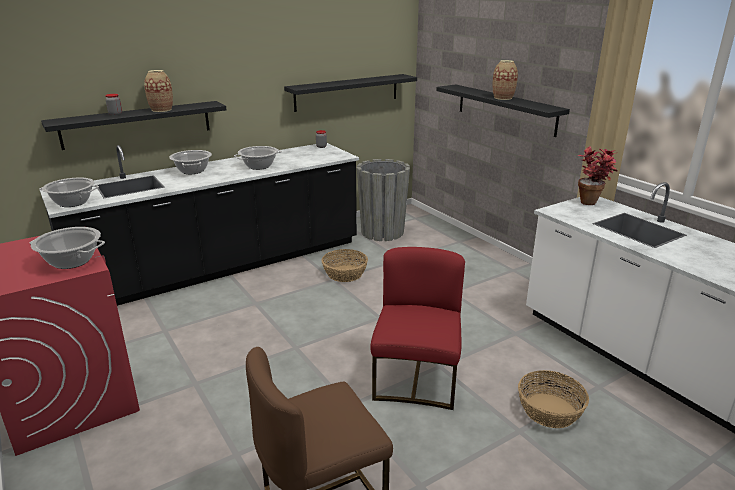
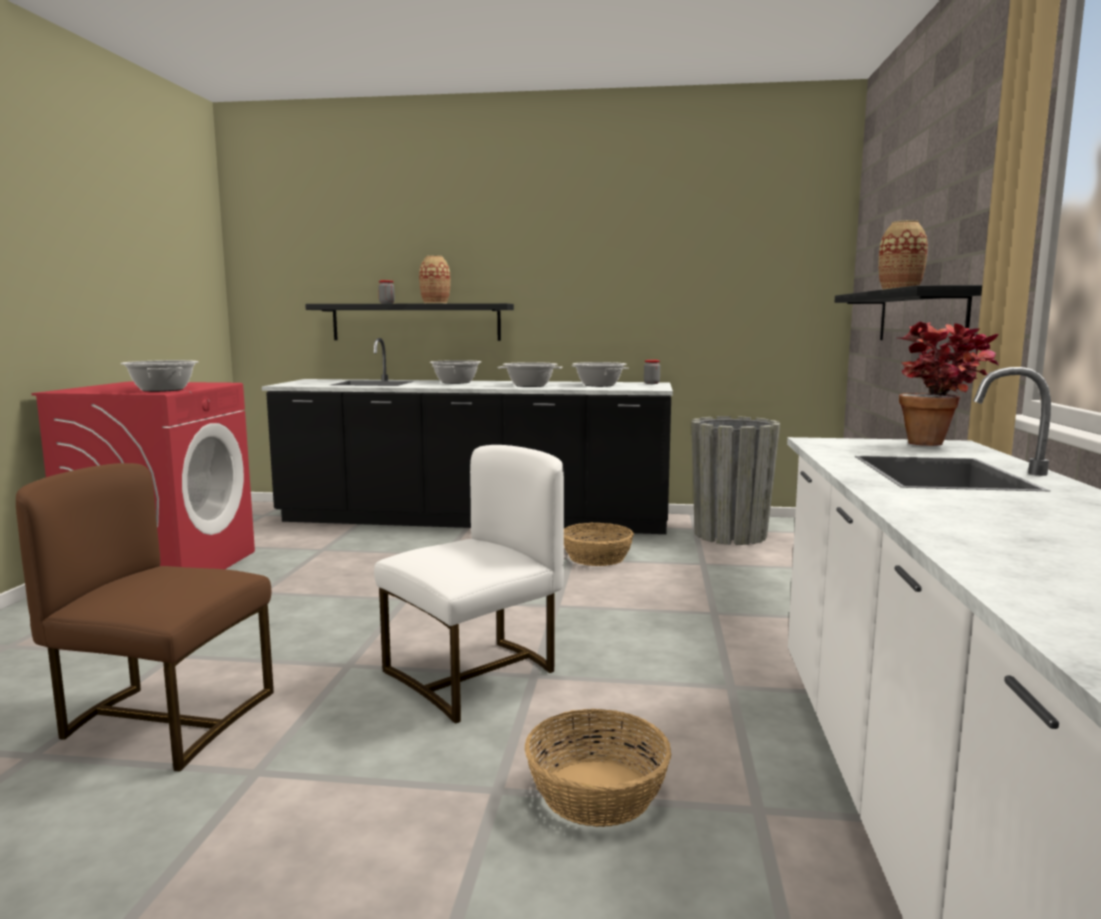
camera: 40 degrees right, 15 degrees down
(73, 202) = (299, 384): cooking pot -> cooking pot (599, 385)
(347, 92) = (715, 312): black shelf -> none
(416, 379) = (475, 675): red chair -> white chair

